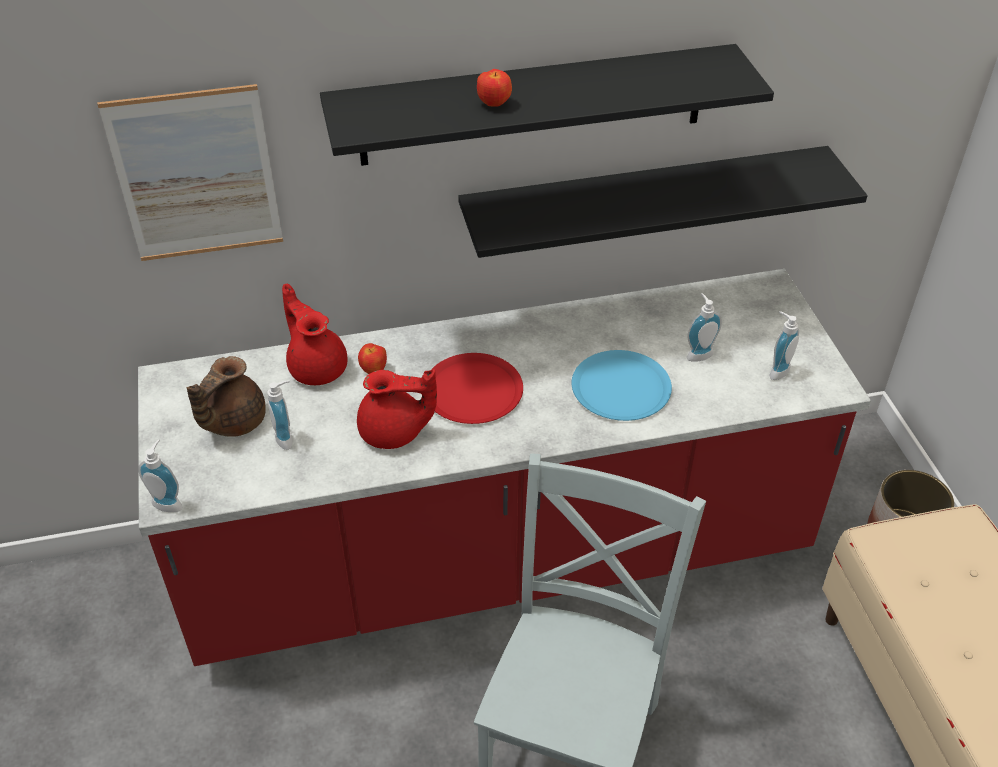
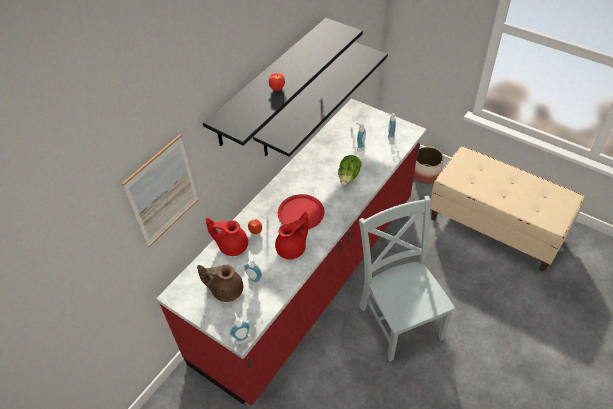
camera: 40 degrees left, 5 degrees up
(232, 421) = (226, 290): brown teapot -> brown teapot turned 105 degrees clockwise
(621, 387) = (349, 177): blue plate -> lettuce

